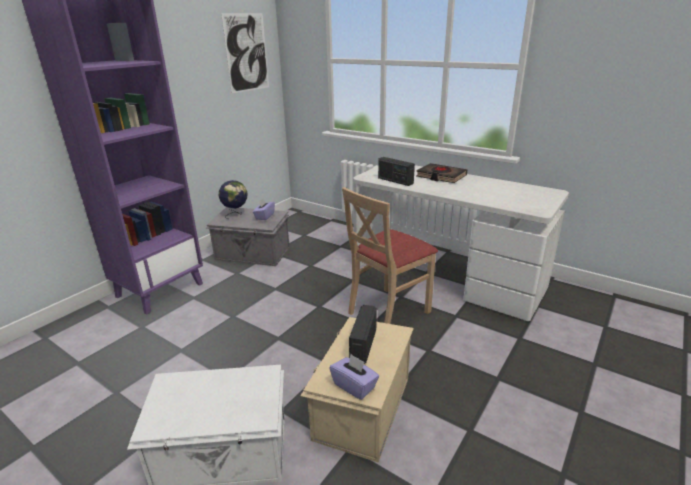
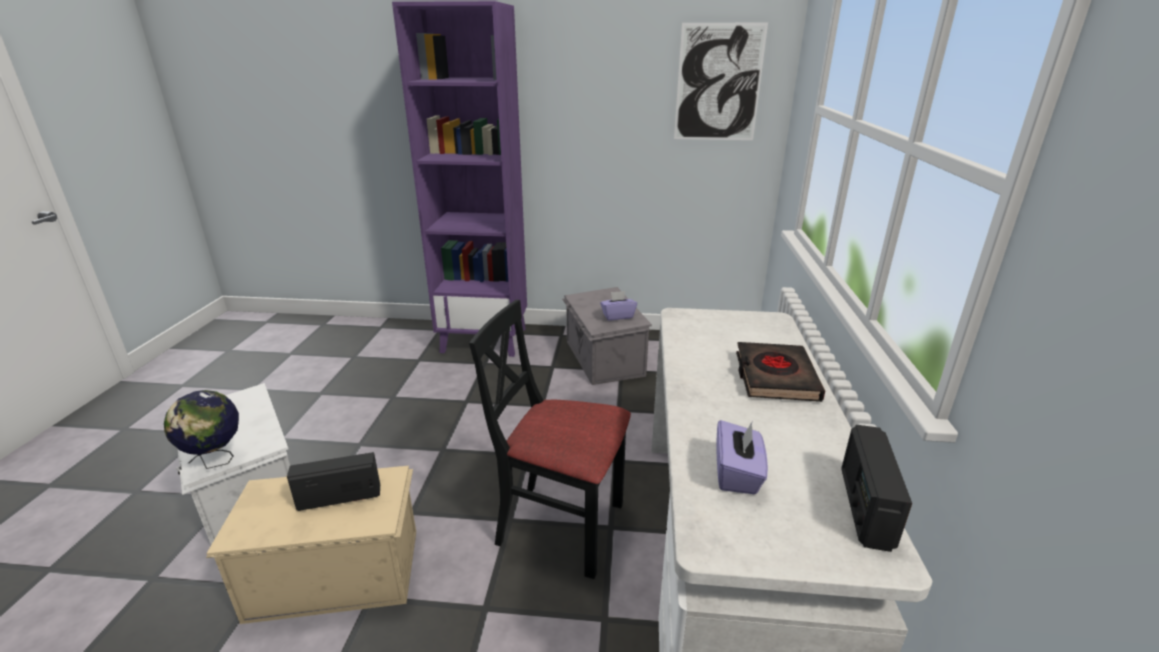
camera: 60 degrees right, 0 degrees up
(236, 214) = (603, 299): globe -> globe (216, 461)
(354, 386) = (250, 516): purple tissue box -> purple tissue box (737, 474)
(388, 311) = (560, 525): beige chair -> black chair
(395, 181) = (691, 341): radio -> radio (864, 507)

